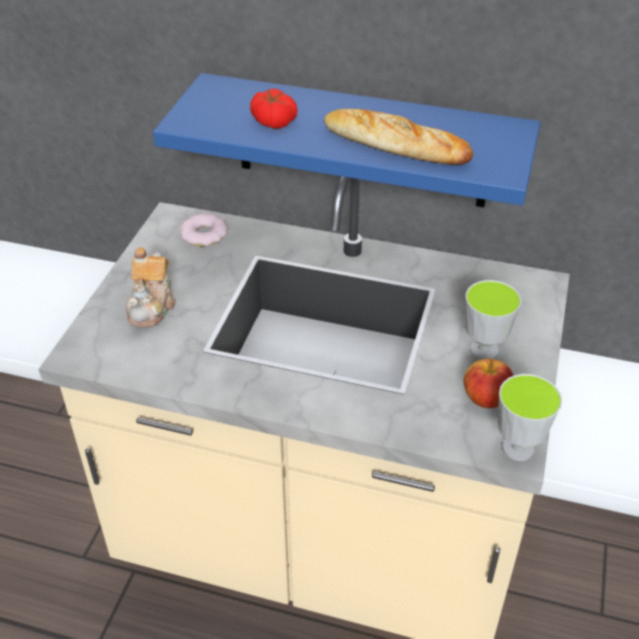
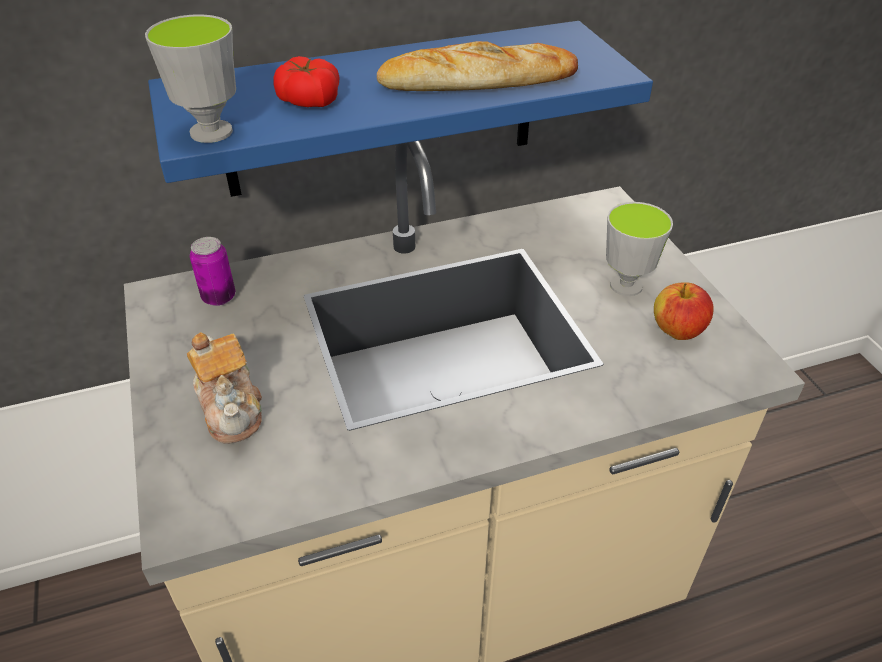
camera: 35 degrees left, 0 degrees up
(204, 234) = (219, 297): donut -> can
(517, 448) = (752, 363): cup -> cup (211, 132)

